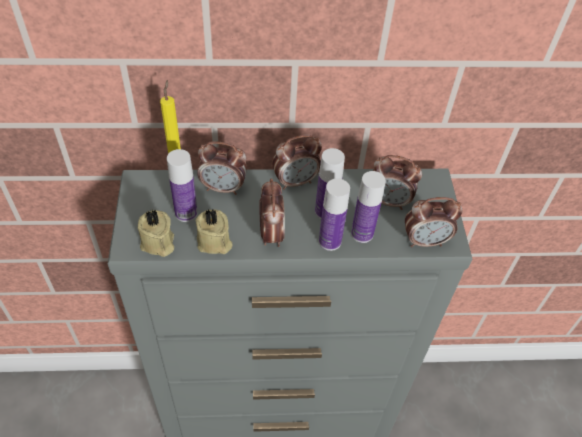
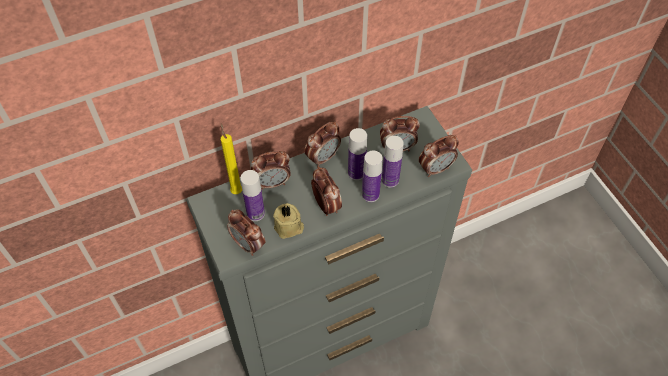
camera: 20 degrees left, 5 degrees up
(158, 243) = (248, 244): beige candle -> alarm clock

